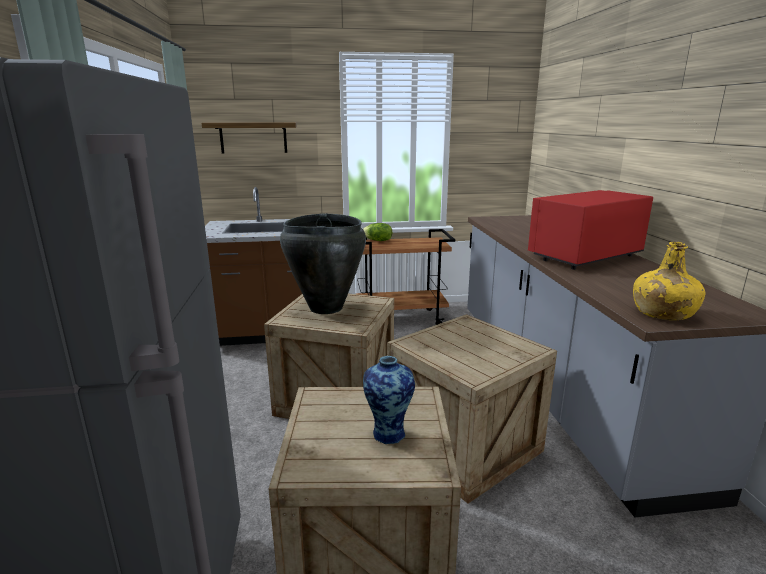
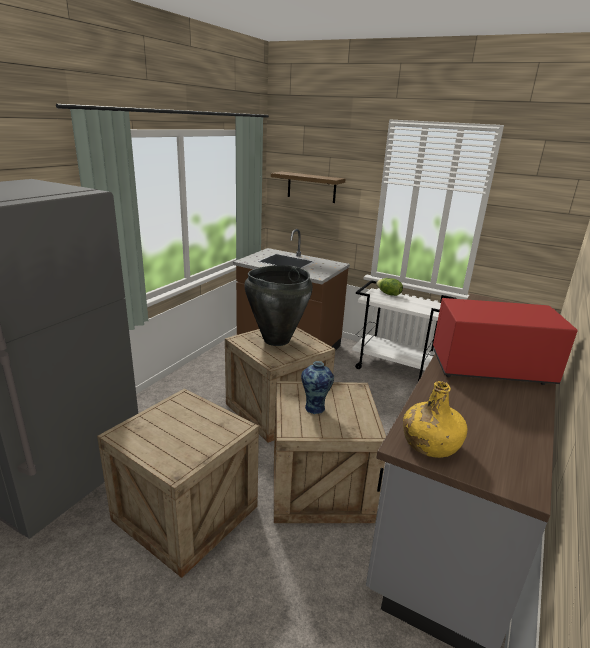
camera: 35 degrees right, 5 degrees up
(388, 433) = (186, 438): vase -> vase (315, 407)
(401, 319) = (395, 369): brown cart -> white cart

